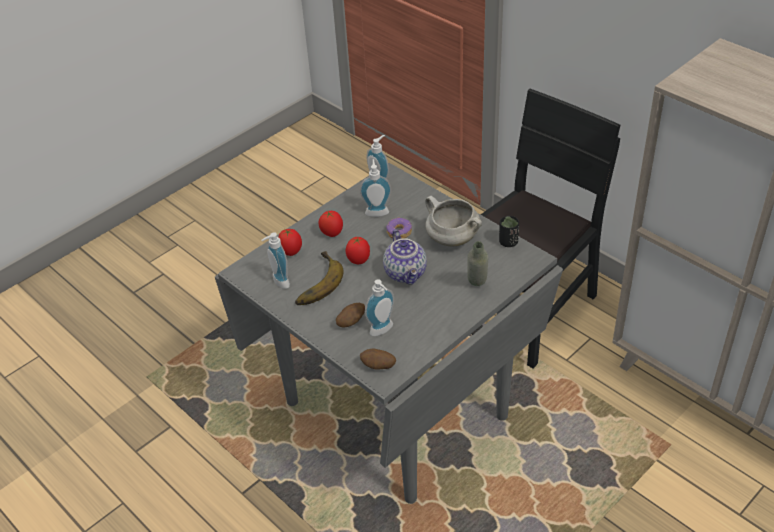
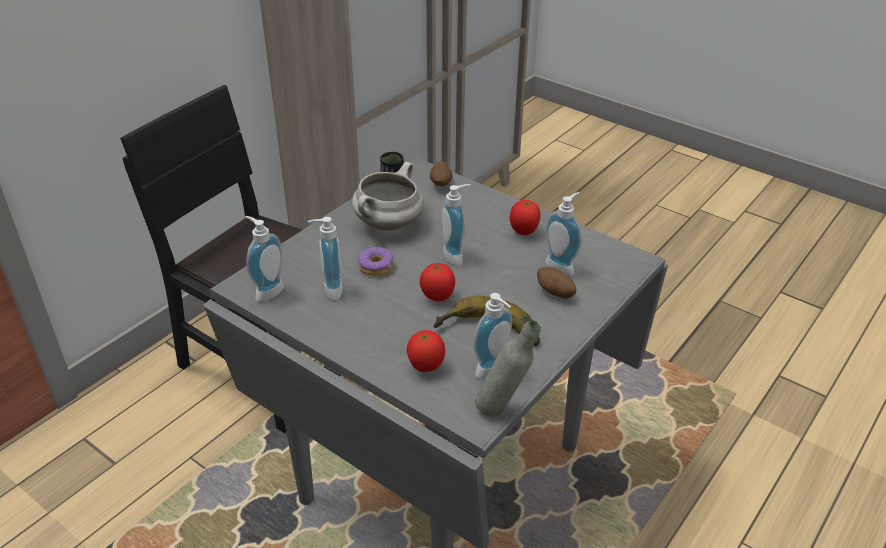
camera: 100 degrees left, 5 degrees down
(332, 234) = (380, 329): tomato -> tomato (523, 232)
(378, 366) = (620, 265): potato -> potato (441, 184)
(406, 273) = (456, 255): teapot -> soap dispenser
(477, 288) = (473, 204): grey bottle -> grey bottle (503, 409)

